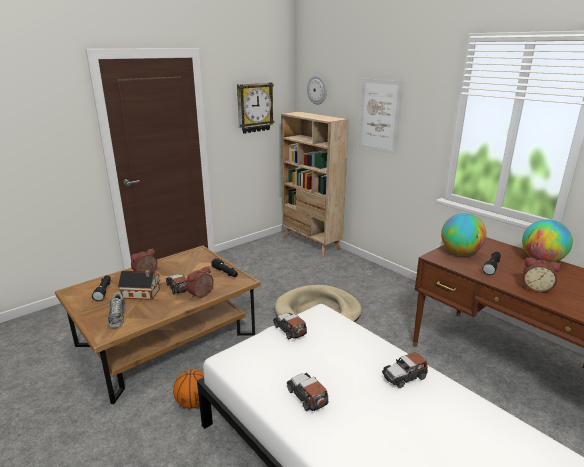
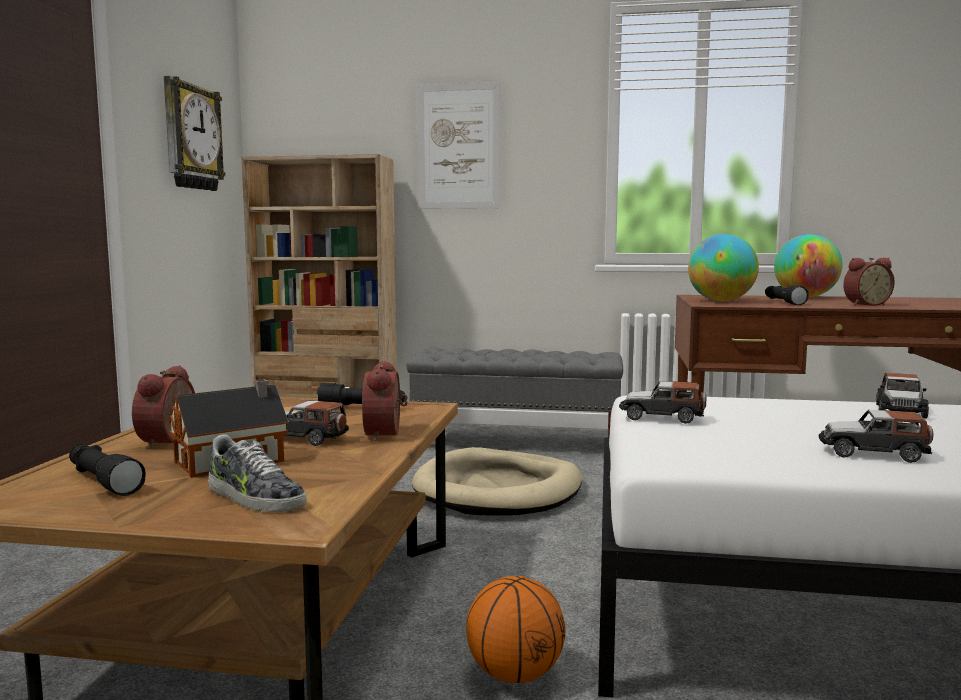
camera: 40 degrees left, 15 degrees down
(317, 90) = (306, 117): wall clock -> none
(372, 284) = (517, 443): none -> grey bench

